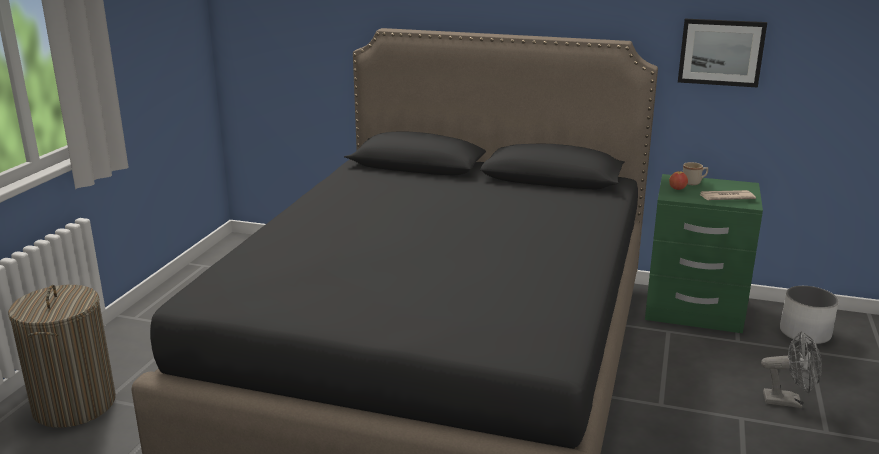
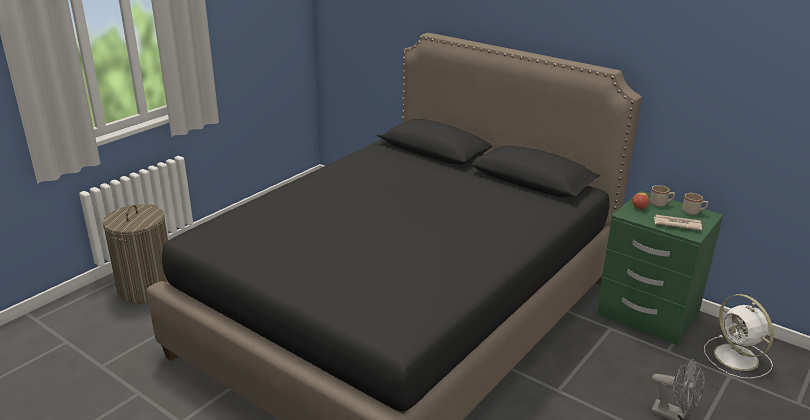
camera: 20 degrees right, 5 degrees up
(721, 52) = (700, 91): picture -> none
(730, 185) = (693, 212): none -> beige mug
(805, 333) = (737, 358): white planter -> white fan

